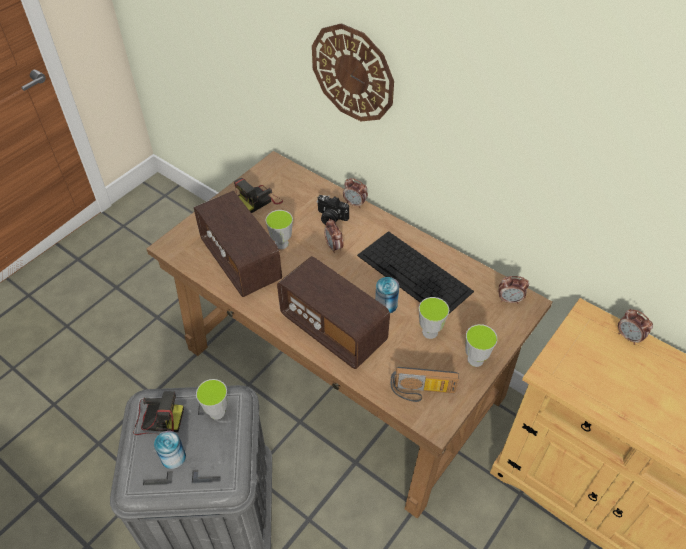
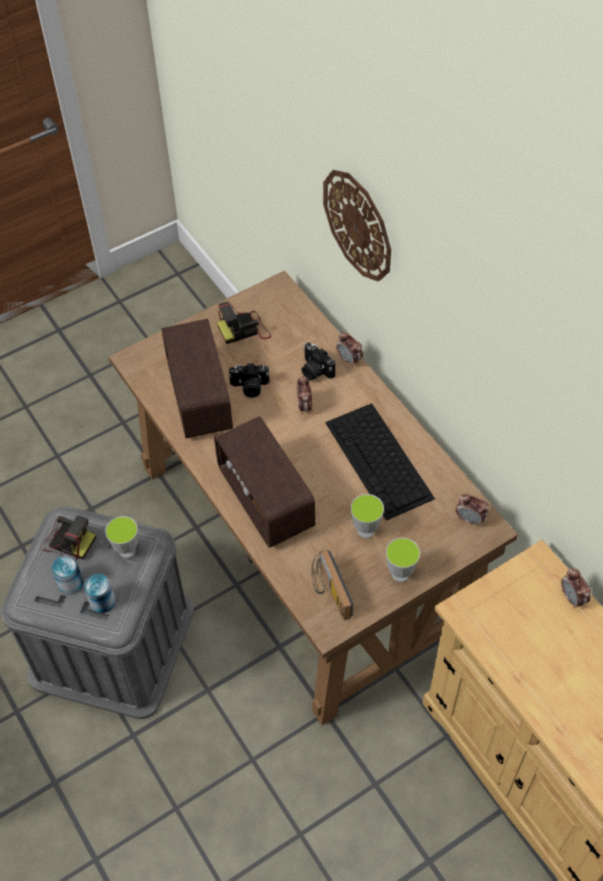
camera: 20 degrees right, 5 degrees up
(281, 244) = (249, 387): cup -> camera
(386, 304) = (332, 487): can -> can (102, 601)
(422, 392) = (328, 591): radio -> radio turned 45 degrees clockwise

